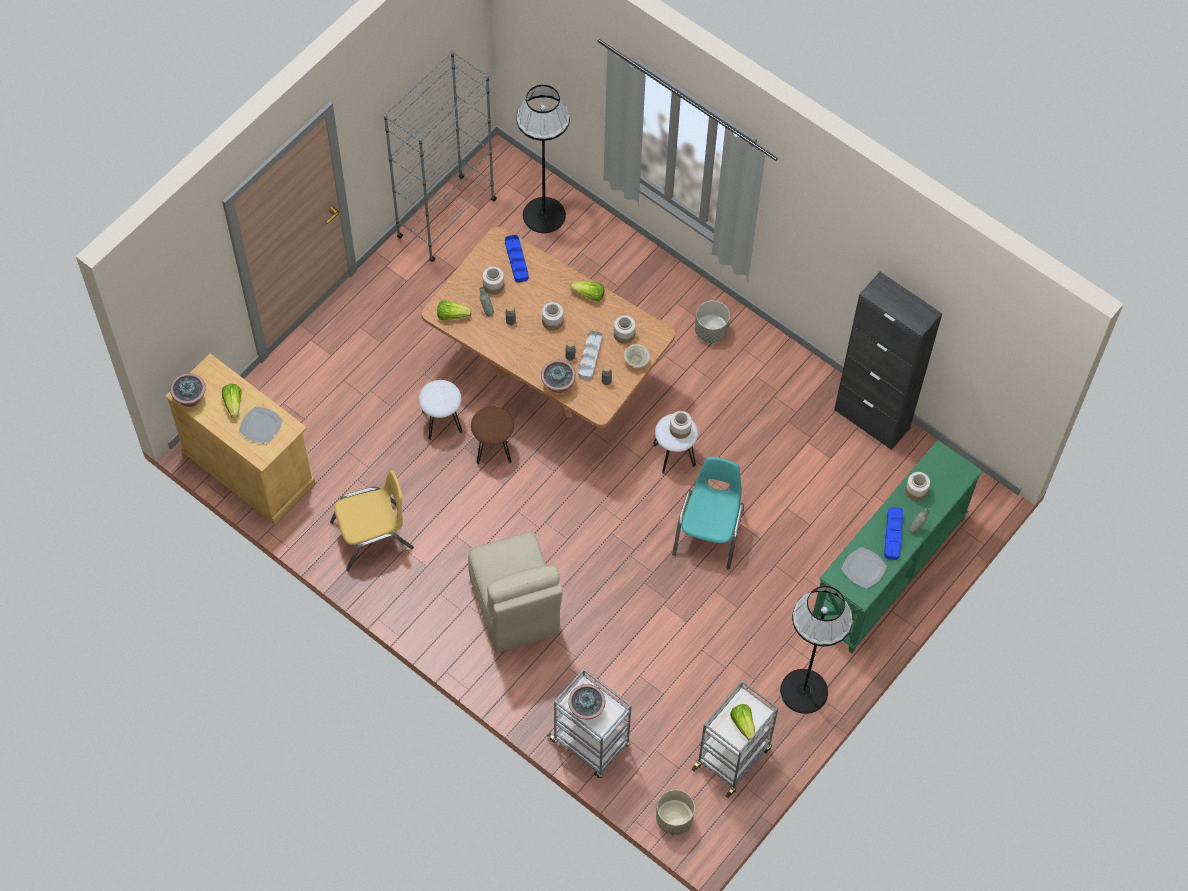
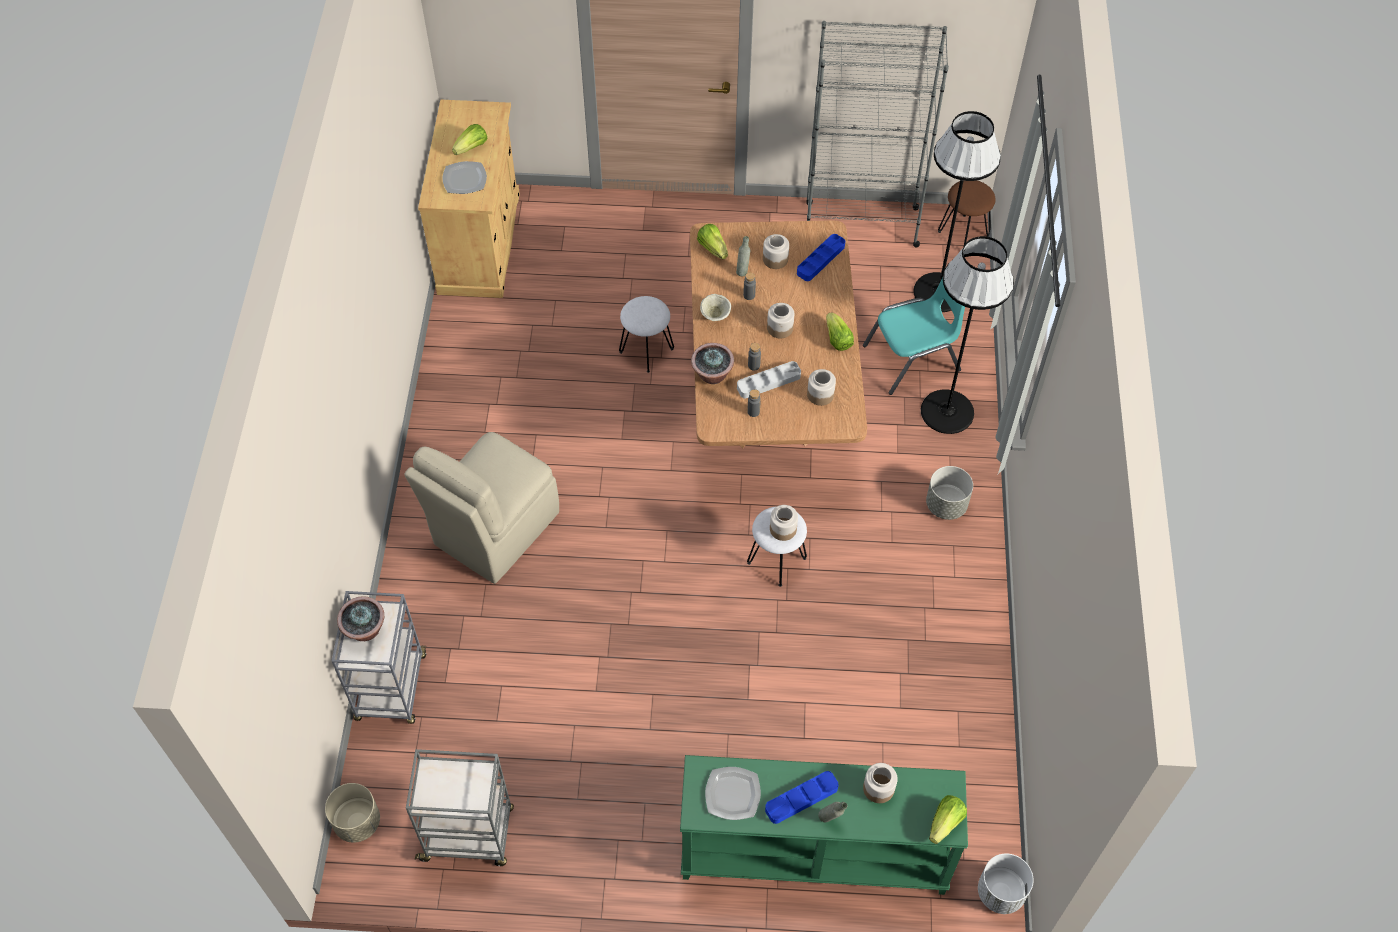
camera: 55 degrees right, 5 degrees down
(190, 398) = (452, 117): potted plant -> none
(372, 536) = (483, 372): yellow chair -> none
(493, 448) = (652, 406): brown stool -> brown stool (963, 233)
(636, 361) = (799, 423): beige bowl -> beige bowl (715, 315)
(709, 531) = (716, 647): turquoise chair -> turquoise chair (912, 359)
(743, 724) = (452, 793): lettuce -> lettuce (945, 823)
(803, 691) = (599, 857): black floor lamp -> black floor lamp (947, 411)
(871, 419) = (983, 719): black cabinet -> none
(983, 489) = (1001, 892): none -> white planter

